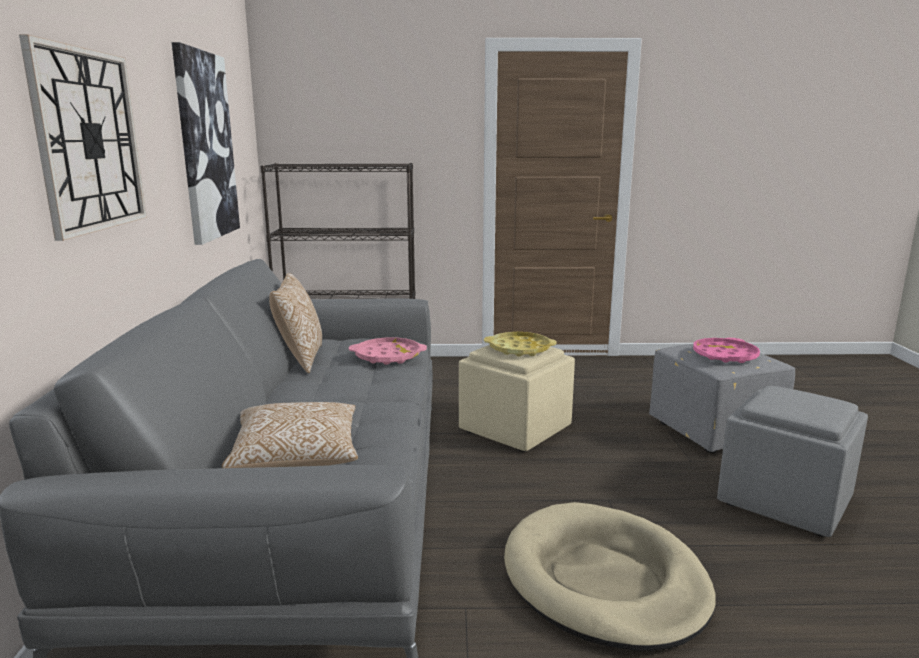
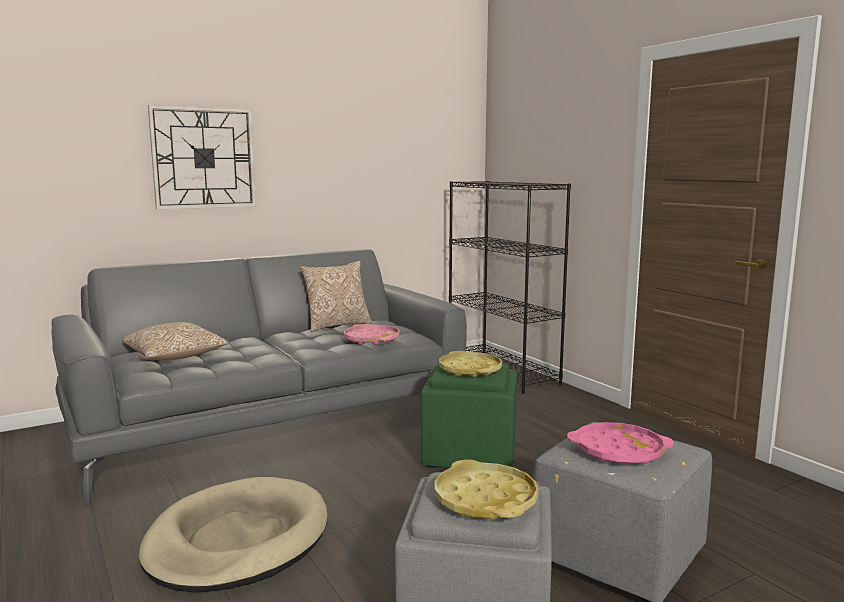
camera: 60 degrees right, 5 degrees down
(205, 146) = (370, 164): picture -> none
(514, 429) = (469, 453): beige ottoman -> green ottoman
(806, 402) = (485, 499): none -> yellow tray

